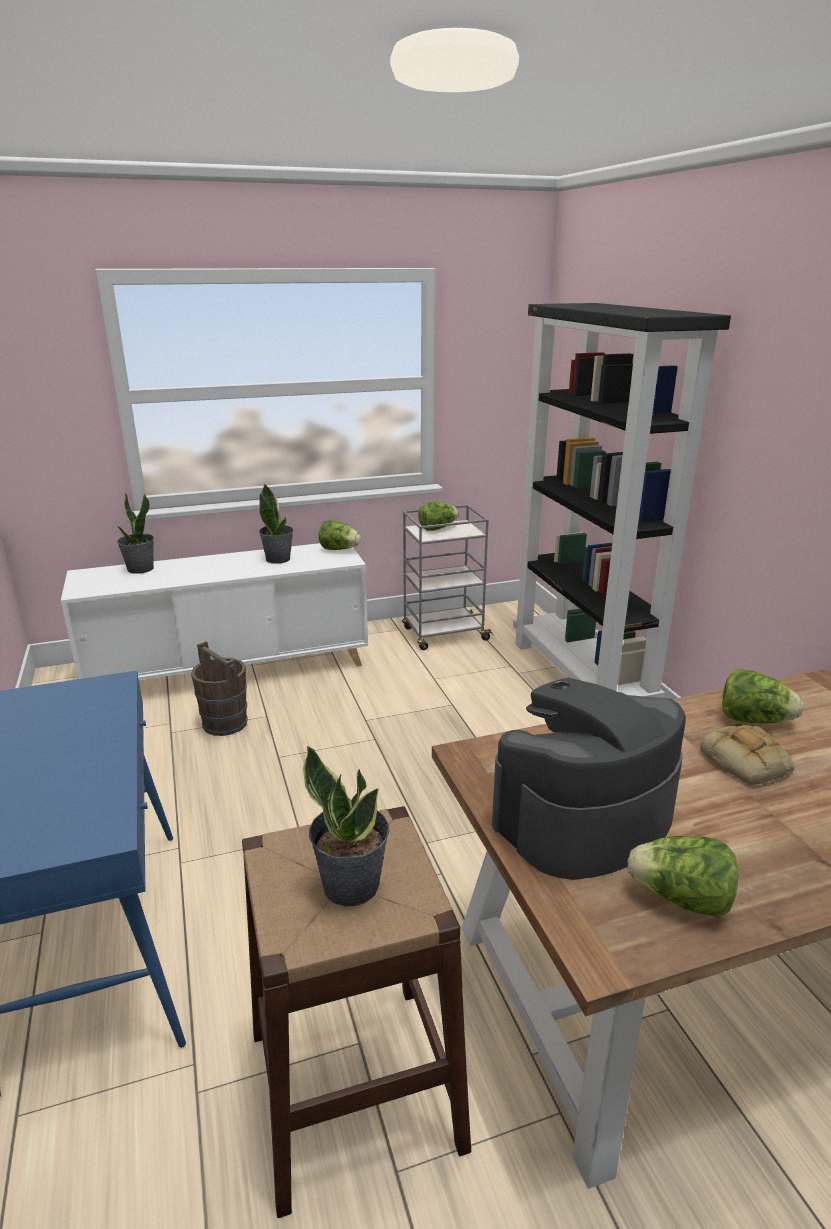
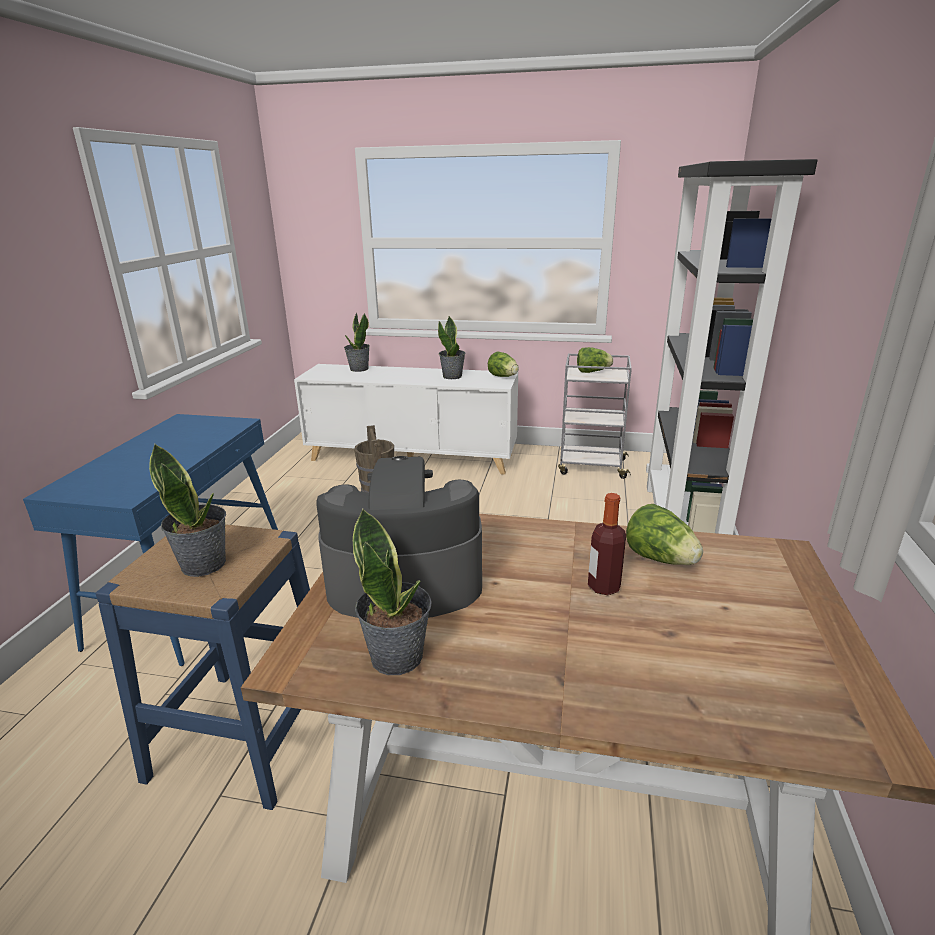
camera: 30 degrees right, 0 degrees up
(354, 1087) = (244, 734): brown stool -> blue stool
(681, 899) = (398, 656): lettuce -> potted plant
(747, 762) = (603, 587): bread -> bottle

